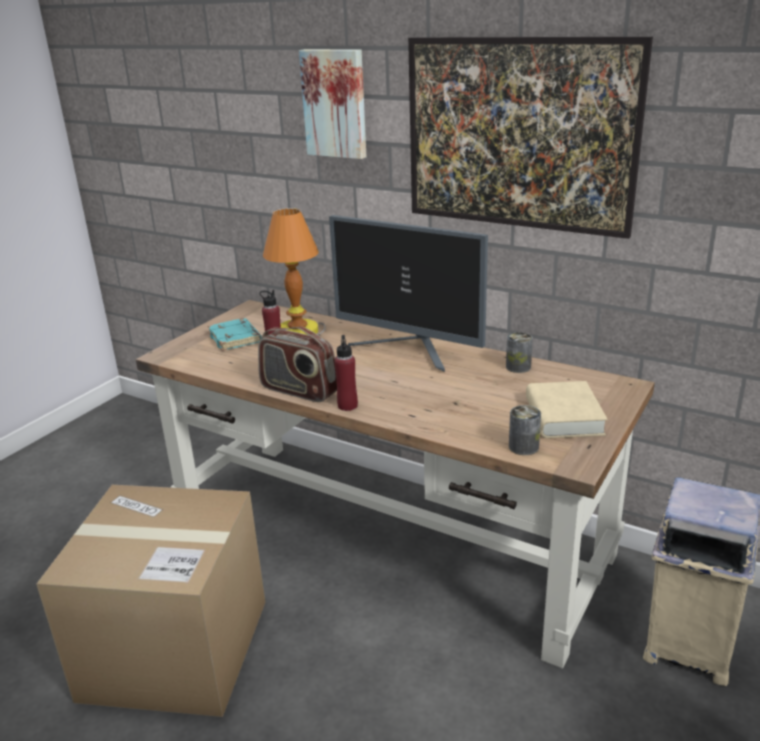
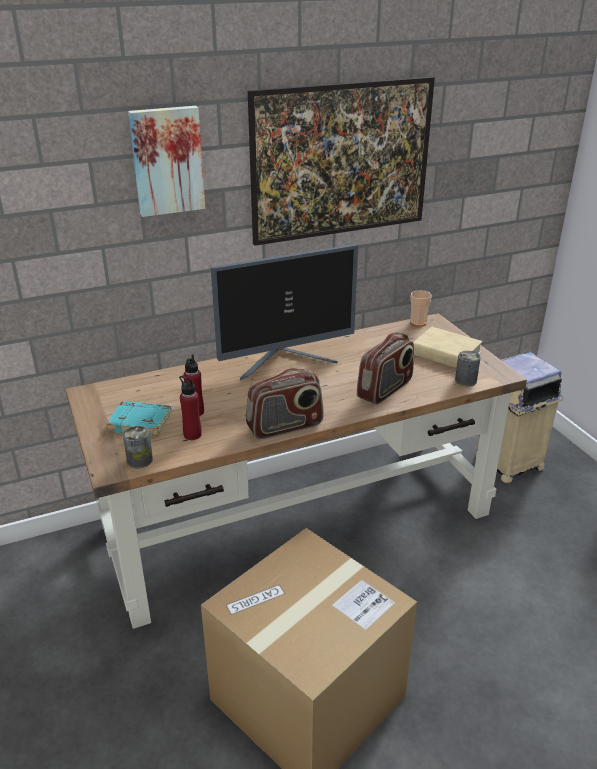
camera: 55 degrees left, 5 degrees up
(293, 330) = (172, 391): table lamp -> none
(347, 405) = (337, 416): red bottle -> red bottle (192, 435)
(432, 411) = (385, 389): none -> radio
(518, 367) = (366, 339): can -> can (140, 460)
(607, 379) = (418, 322): none -> cup

